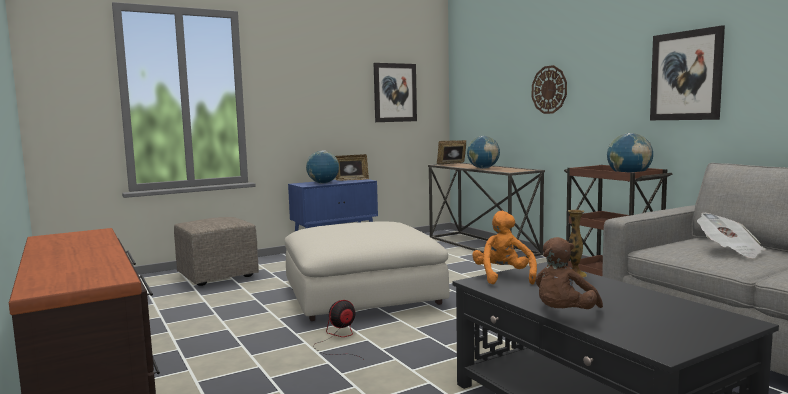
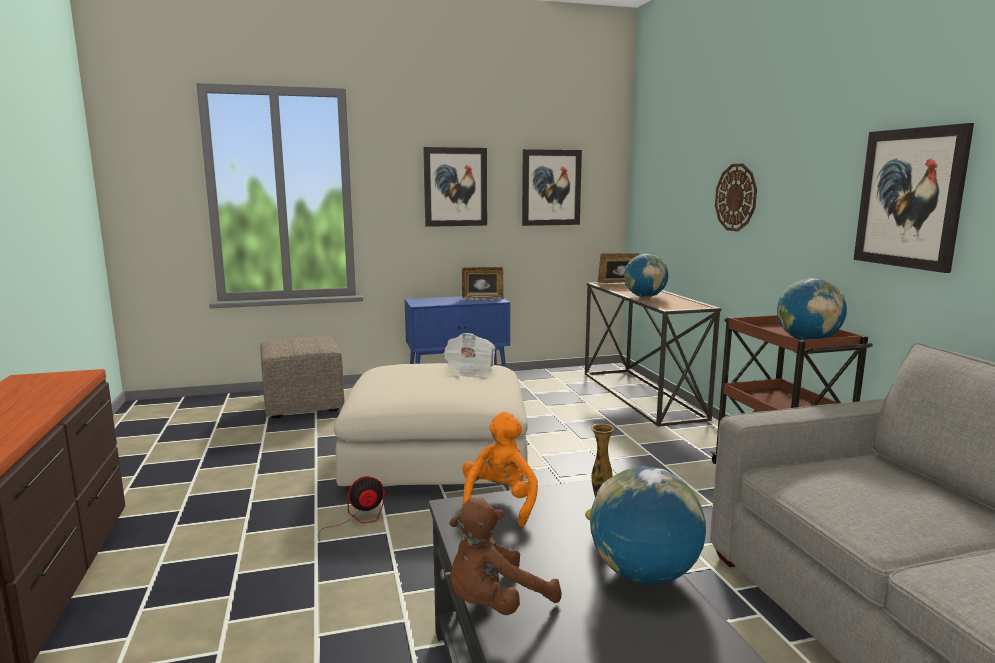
camera: 15 degrees right, 5 degrees up
(323, 183) = (442, 302): globe -> globe (644, 575)
(324, 92) = (455, 187): none -> picture
(730, 251) = (892, 499): newspaper -> newspaper (469, 370)

